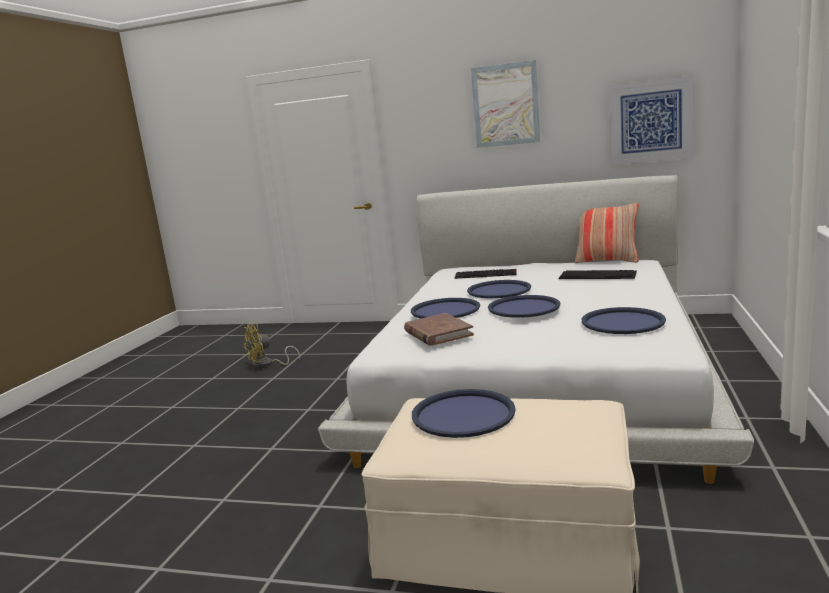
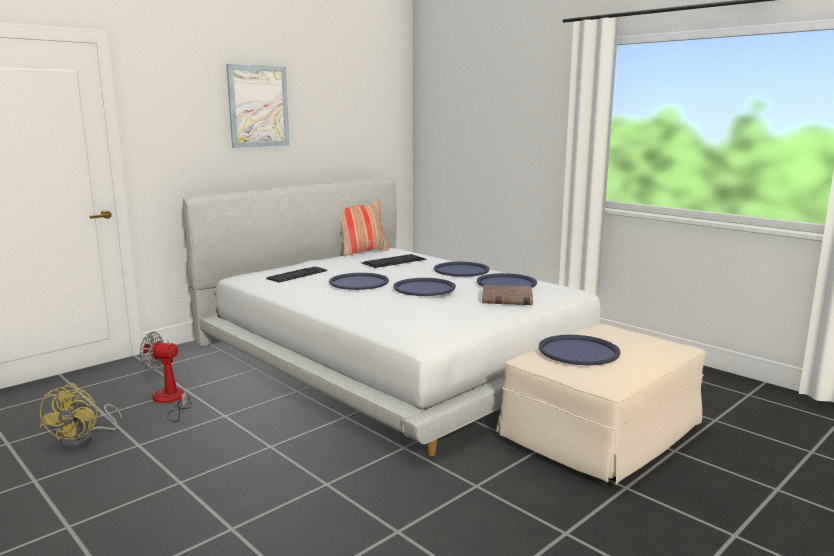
camera: 60 degrees left, 0 degrees up
(339, 358) = (170, 401): none -> fan
(438, 333) = (430, 315): brown book -> brown book (507, 298)
(445, 310) = (374, 302): blue tray -> blue tray (461, 270)
(650, 121) = (365, 133): picture -> none

